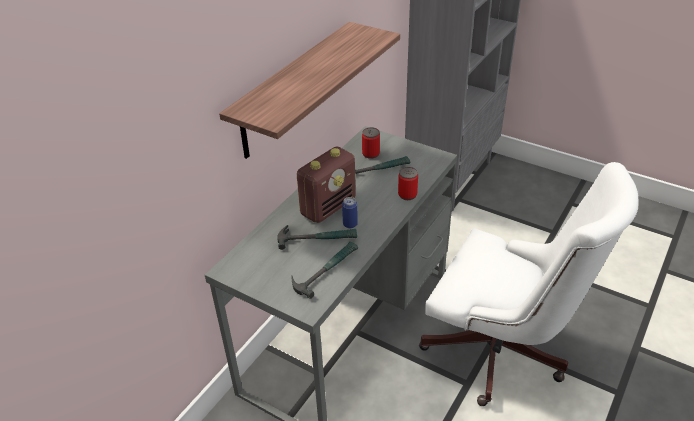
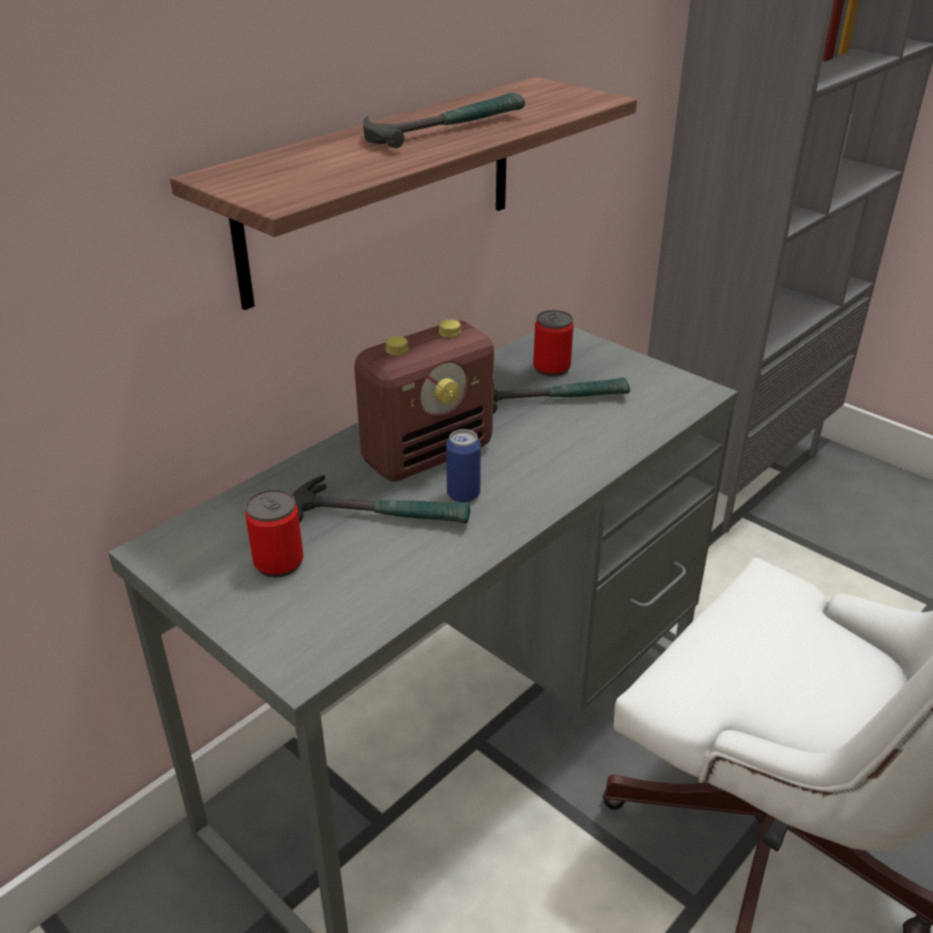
camera: 10 degrees right, 5 degrees down
(325, 270) = (374, 583): hammer -> hammer (444, 129)
(407, 195) = (608, 453): can -> can (279, 563)

